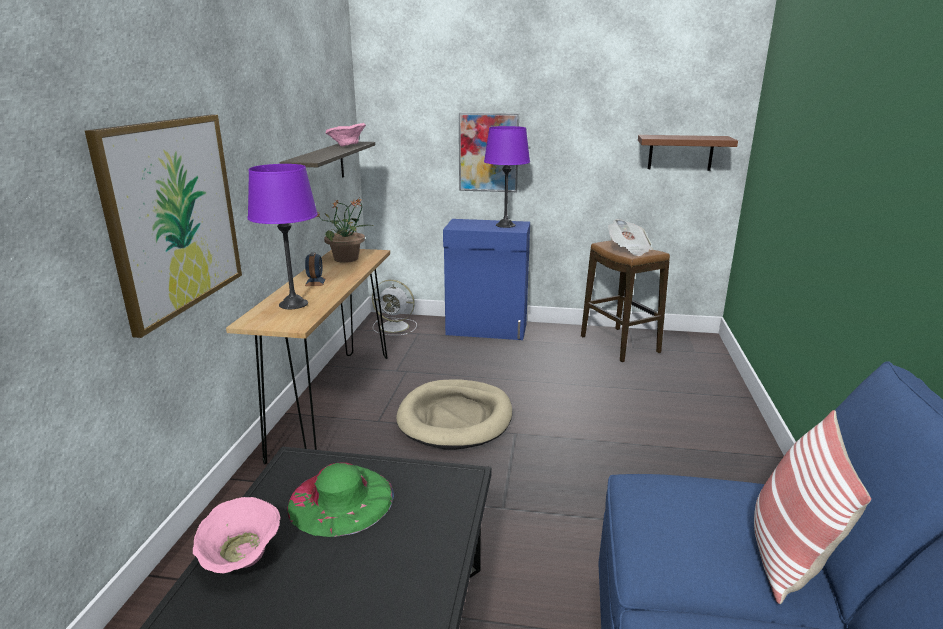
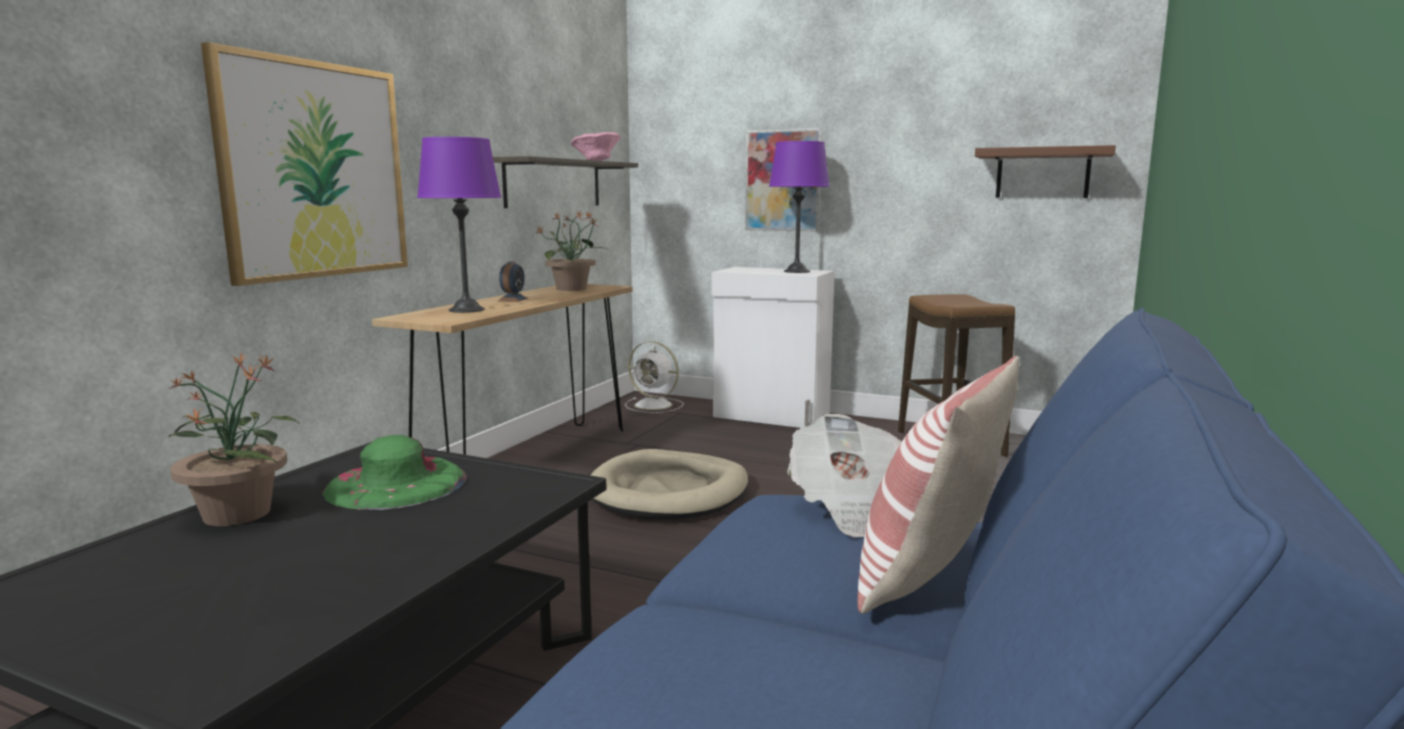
camera: 15 degrees right, 10 degrees down
(241, 559) = (238, 513): pink bowl -> potted plant
(487, 329) = (771, 416): blue cabinet -> white cabinet
(629, 249) = (956, 300): newspaper -> newspaper (852, 508)

